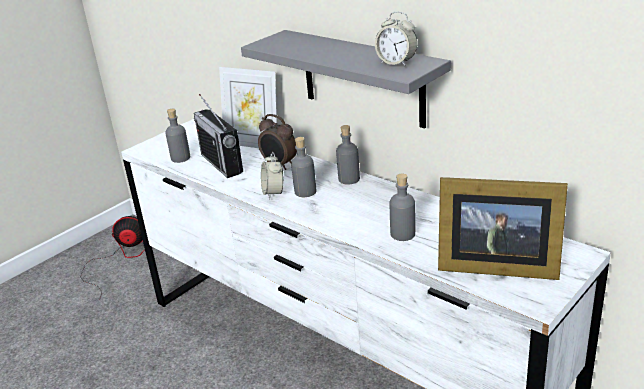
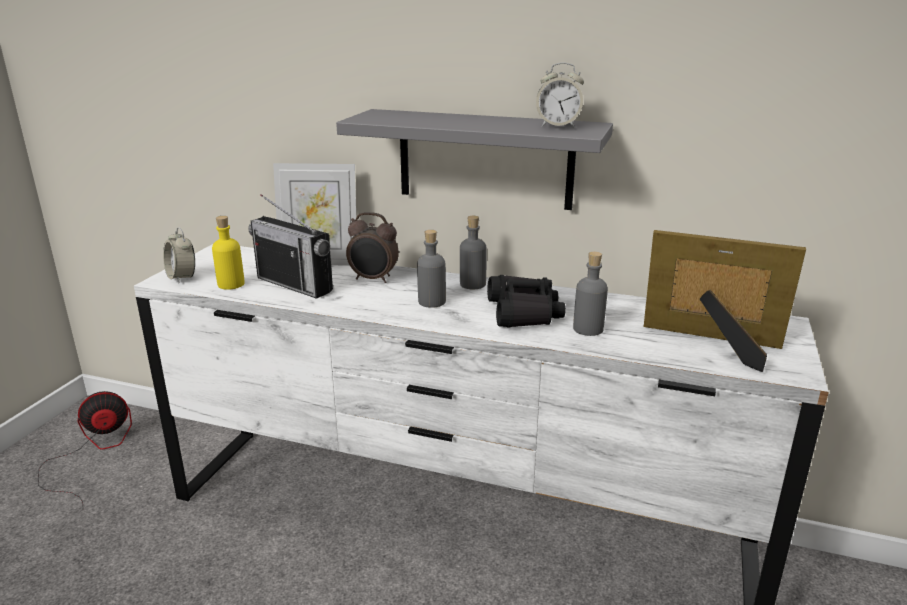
camera: 25 degrees left, 5 degrees down
(180, 158) = (231, 284): grey bottle -> yellow bottle
(273, 193) = (392, 307): alarm clock -> alarm clock (182, 278)
(365, 212) = (523, 313): none -> black binoculars
(493, 265) = (714, 344): picture frame -> picture frame turned 150 degrees counterclockwise

